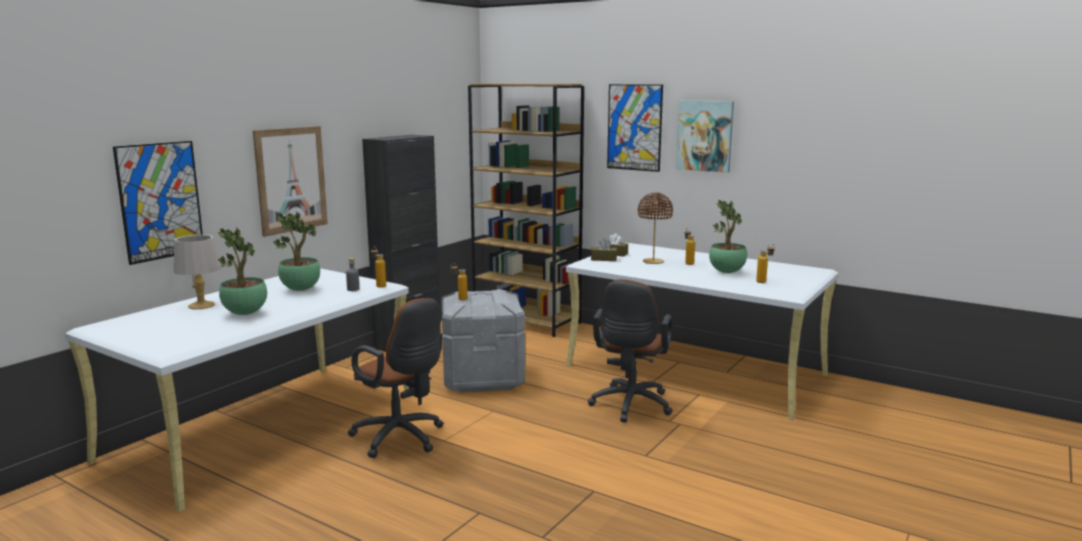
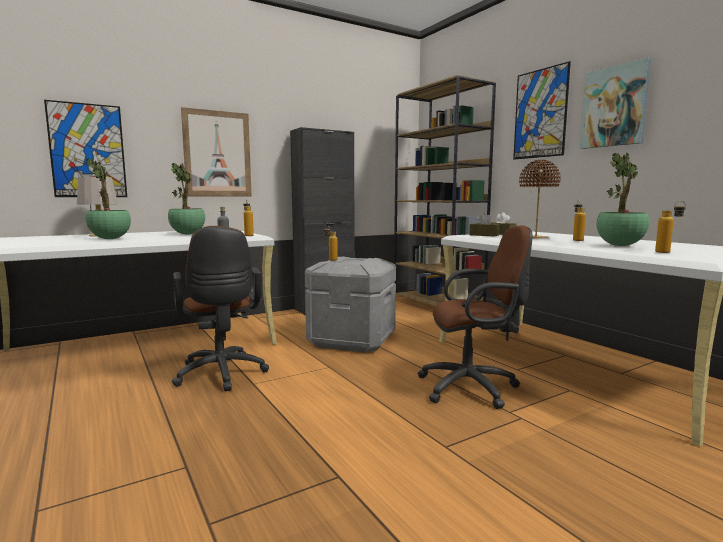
camera: 25 degrees right, 5 degrees down
(630, 406) = (473, 388): brown office chair -> brown office chair turned 135 degrees counterclockwise

